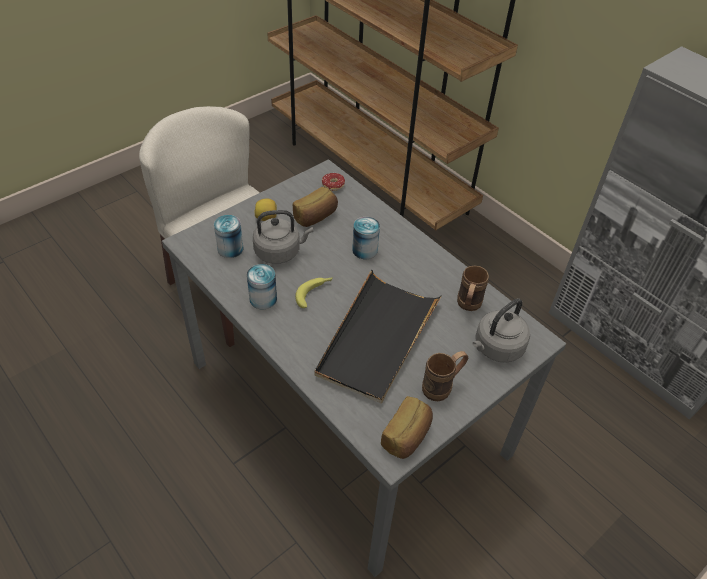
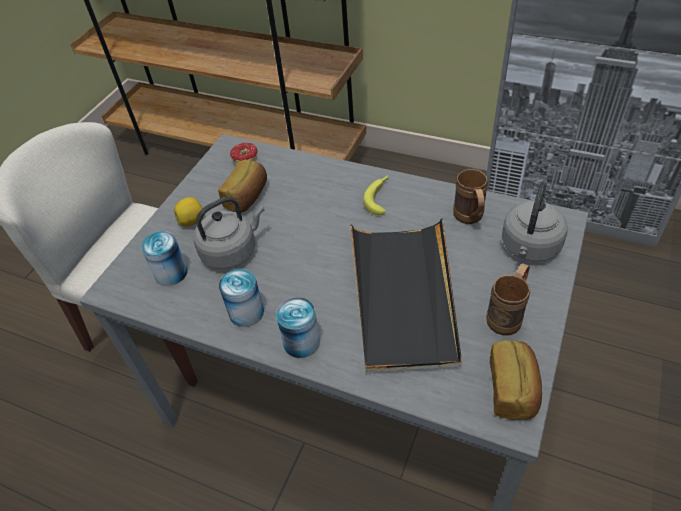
camera: 20 degrees left, 0 degrees up
(314, 293) = (301, 278): banana -> banana (380, 197)
(365, 250) = (324, 209): can -> can (301, 342)

